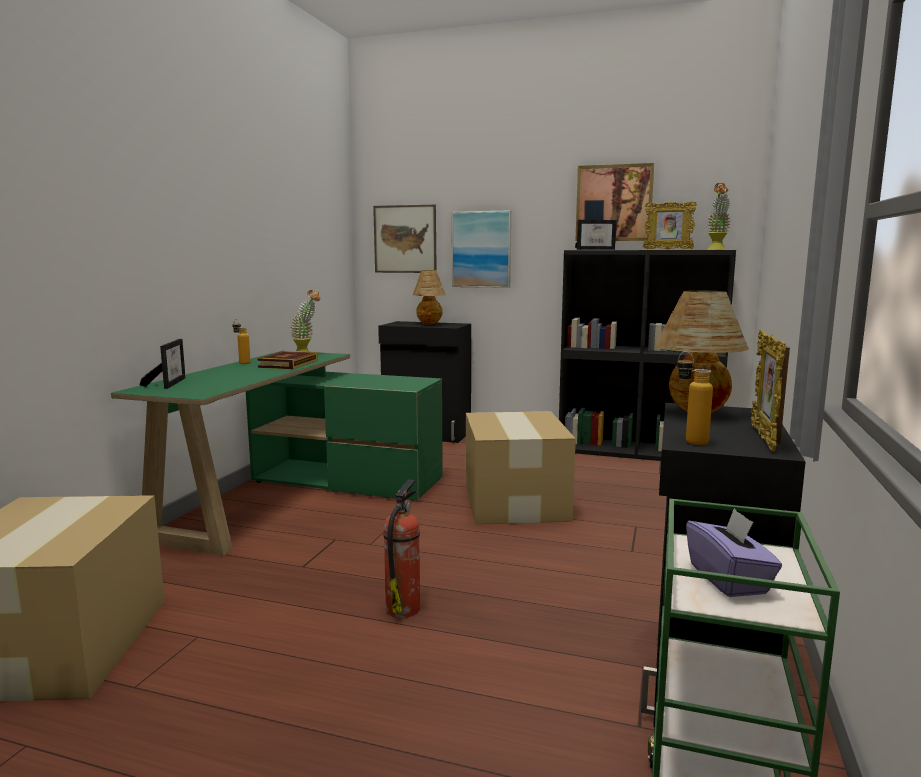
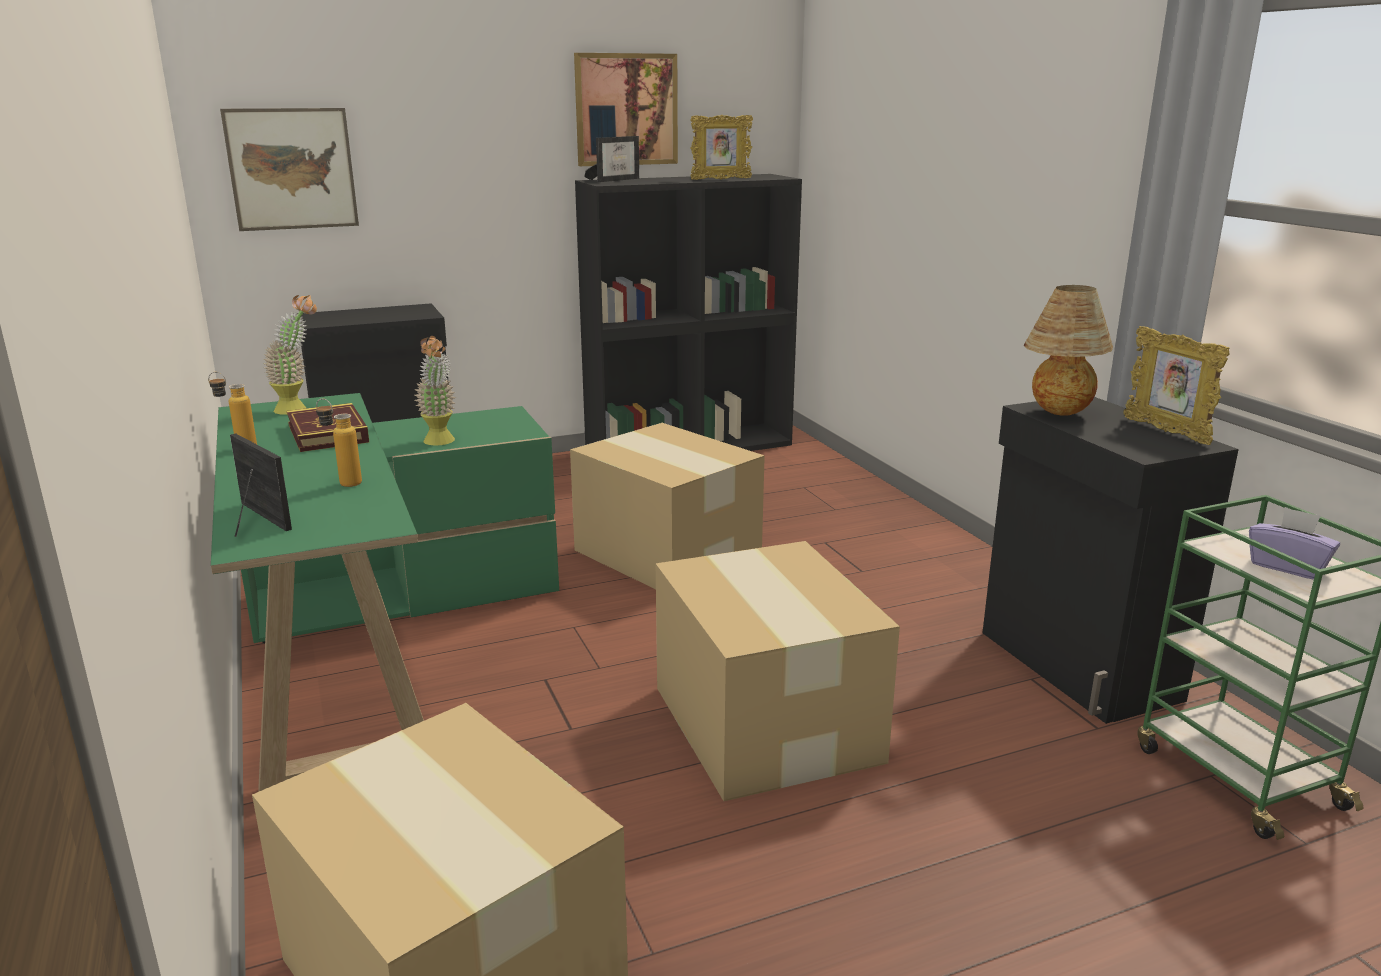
camera: 40 degrees left, 10 degrees up
(403, 608) = (766, 721): fire extinguisher -> cardboard box
(429, 324) = (378, 315): table lamp -> none
(481, 249) = (434, 183): picture -> none
(689, 440) = (1135, 449): bottle -> bottle (343, 482)
(716, 249) = (777, 178): potted plant -> potted plant (440, 443)

